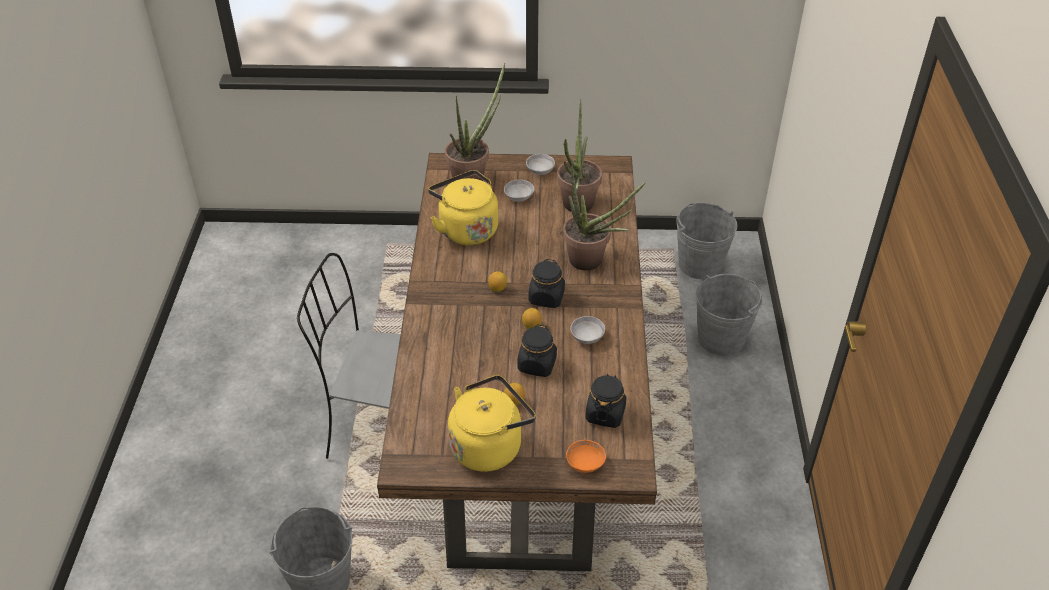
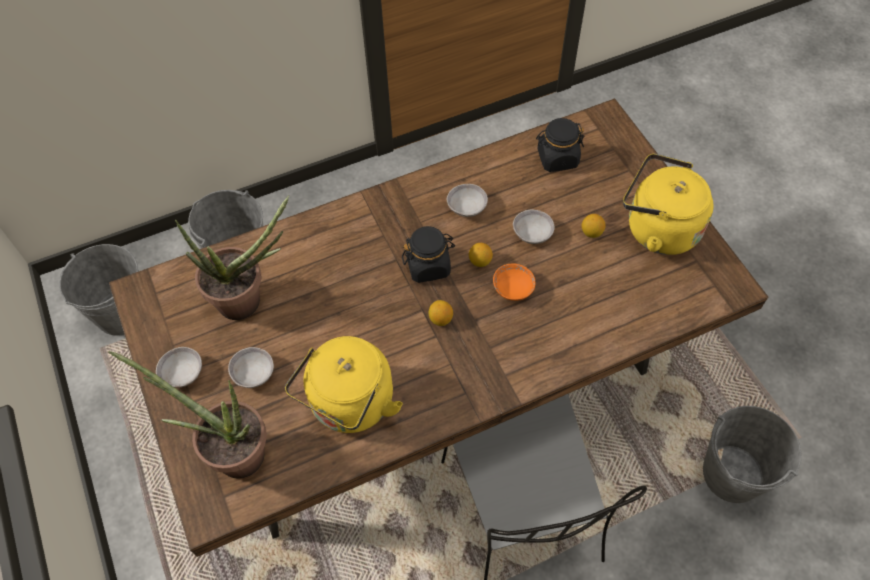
camera: 115 degrees left, 15 degrees up
(537, 365) = (532, 234): black jar -> grey bowl
(585, 463) = (623, 152): orange bowl -> orange bowl (513, 289)
(592, 262) = (346, 246): potted plant -> none

